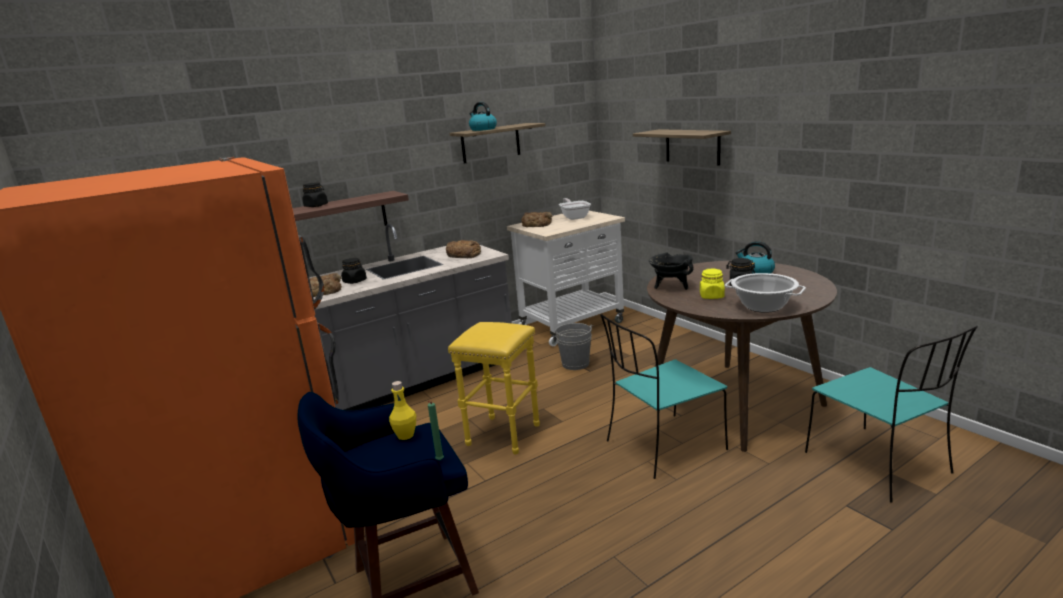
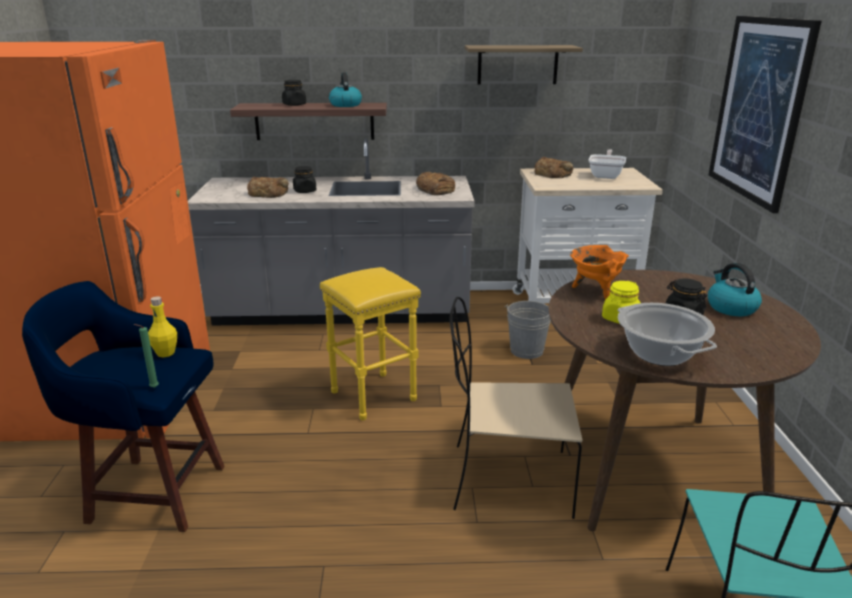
camera: 30 degrees right, 5 degrees up
(482, 129) = (500, 46): kettle -> kettle (345, 105)
(663, 446) = (507, 480): turquoise chair -> beige chair
(671, 286) = (595, 291): black cooking pot -> orange cooking pot
(692, 146) = (758, 109): shelf -> picture

